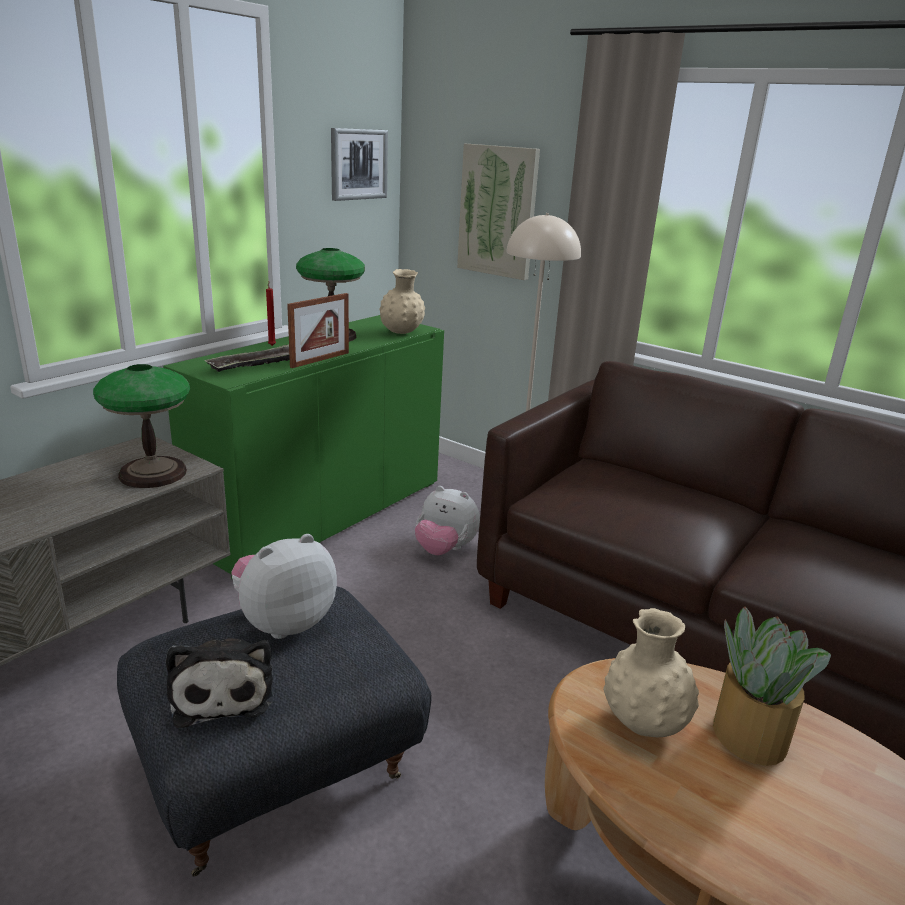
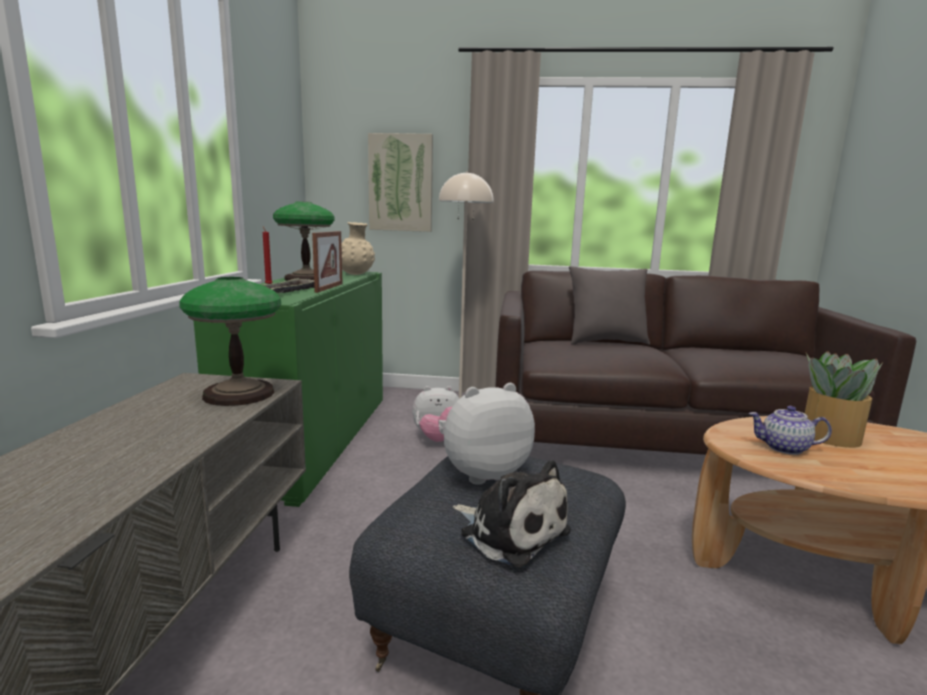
camera: 30 degrees left, 10 degrees down
(284, 622) = (481, 472): plush toy -> plush toy turned 45 degrees clockwise
(358, 164) = (283, 146): picture -> none
(643, 724) = (784, 448): beige vase -> teapot
(672, 486) = (605, 342): none -> grey pillow

